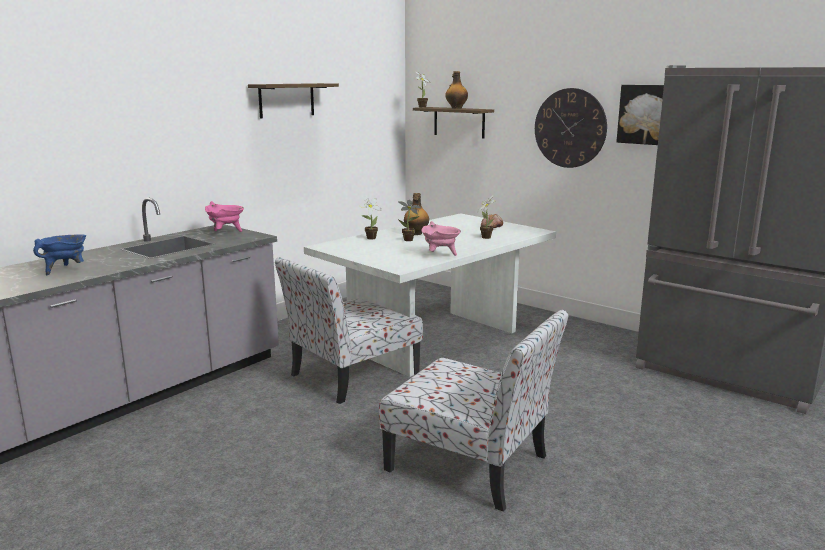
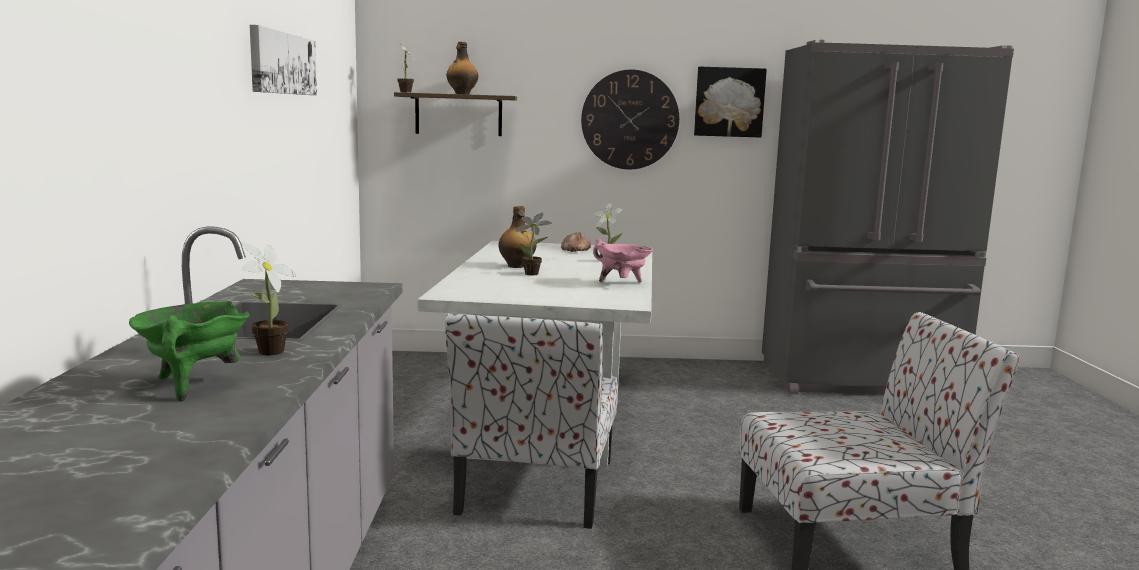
camera: 40 degrees left, 5 degrees down
(65, 270) = (193, 385): blue cooking pot -> green cooking pot
(225, 233) = (303, 289): pink cooking pot -> none
(286, 100) = (282, 63): shelf -> picture
(369, 238) = (477, 278): potted plant -> potted plant (267, 353)

